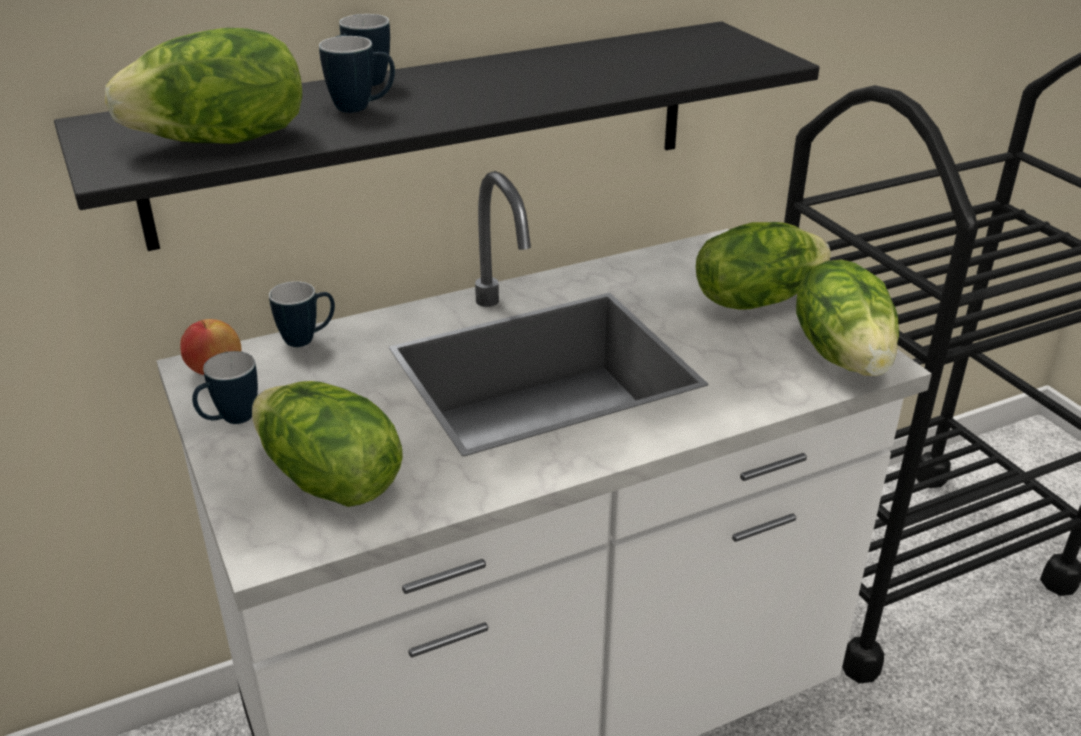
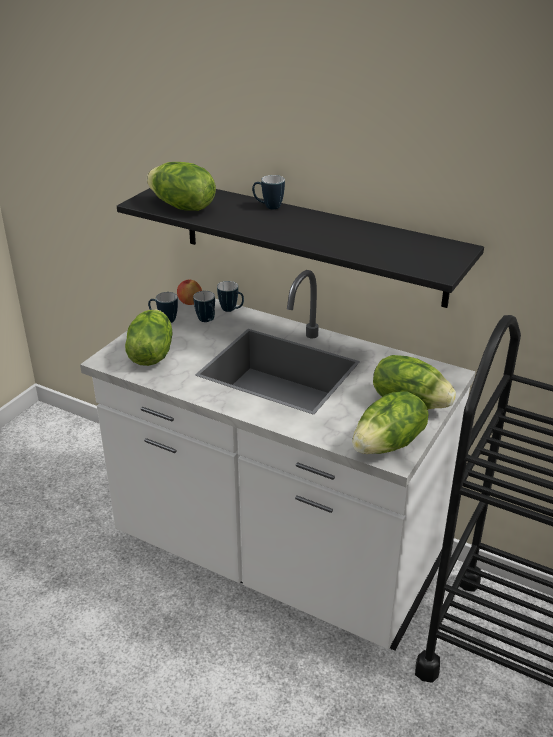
camera: 55 degrees right, 0 degrees up
(362, 108) = (244, 215): mug -> mug (207, 321)

